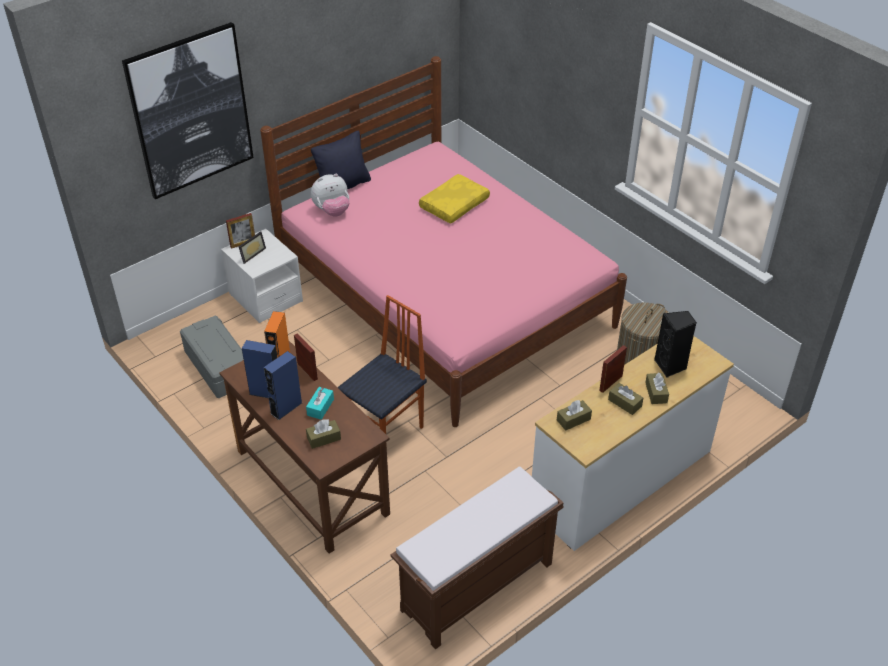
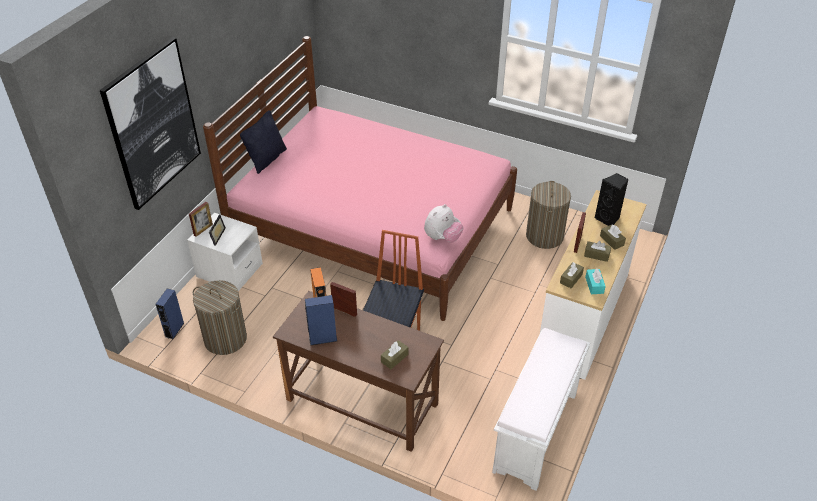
camera: 25 degrees left, 0 degrees up
(218, 367) = (225, 339): grey storage box -> laundry basket
(286, 408) = (348, 345): blue speaker -> blue speaker (174, 330)
(320, 407) = (375, 335): turquoise tissue box -> turquoise tissue box (594, 285)
(332, 211) = (272, 181): plush toy -> plush toy (442, 238)
(454, 204) = (365, 149): yellow pillow -> none
(476, 588) = (535, 433): brown bench -> white bench

